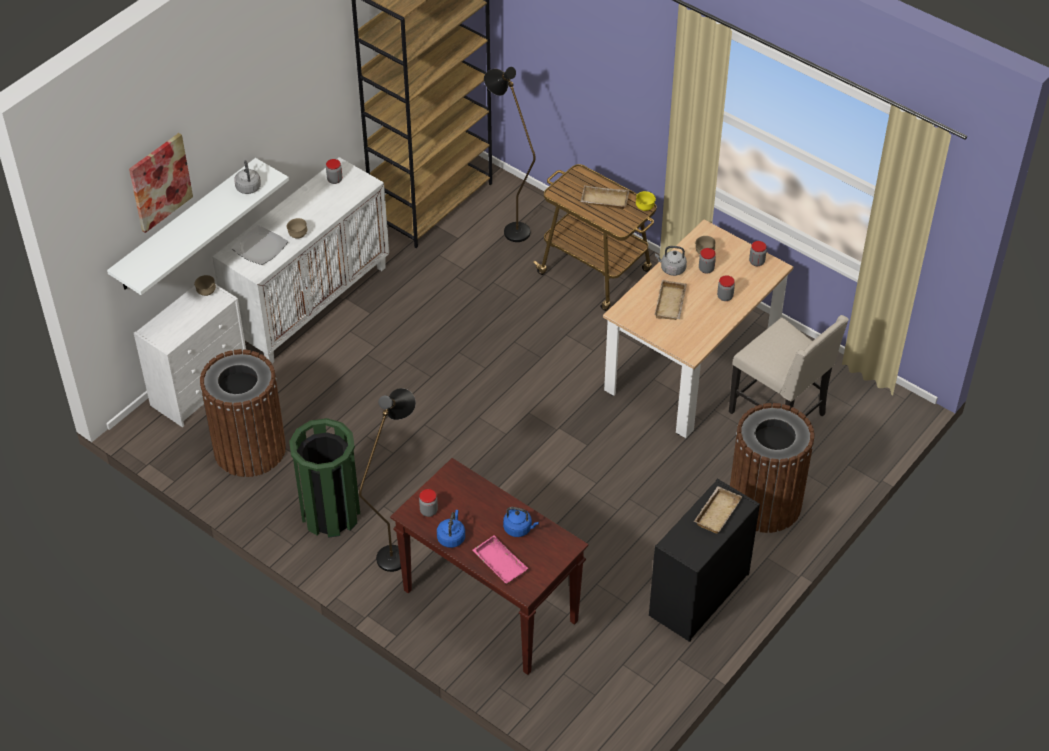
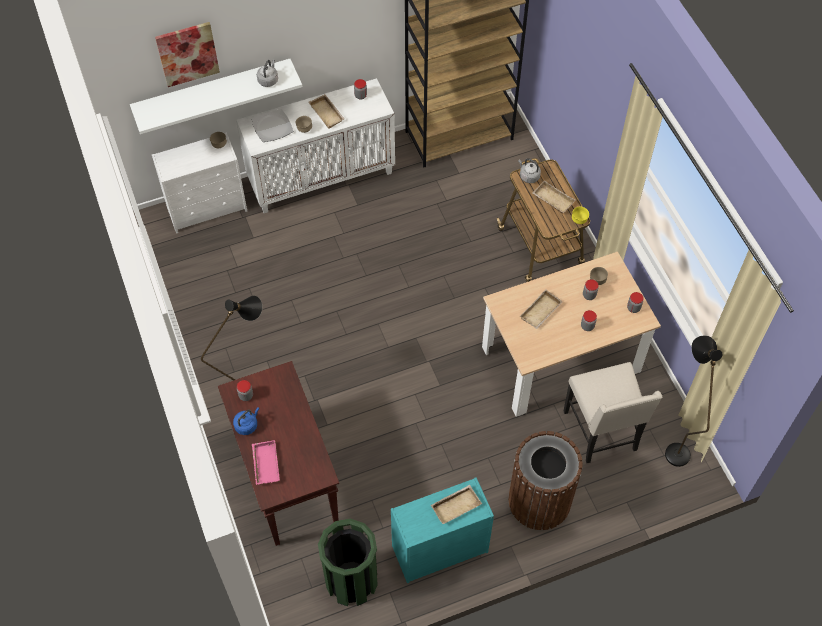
camera: 30 degrees right, 10 degrees up
(250, 449) = (208, 271): brown trash can -> none
(312, 210) = (328, 113): none -> beige tray
(330, 513) = (228, 348): green trash can -> green trash can (351, 581)
(510, 227) = (502, 181): black floor lamp -> black floor lamp (674, 446)
(519, 529) = (298, 443): blue kettle -> none
(671, 269) = (562, 282): grey kettle -> grey kettle (528, 176)
(698, 595) = (438, 549): black dresser -> turquoise dresser

